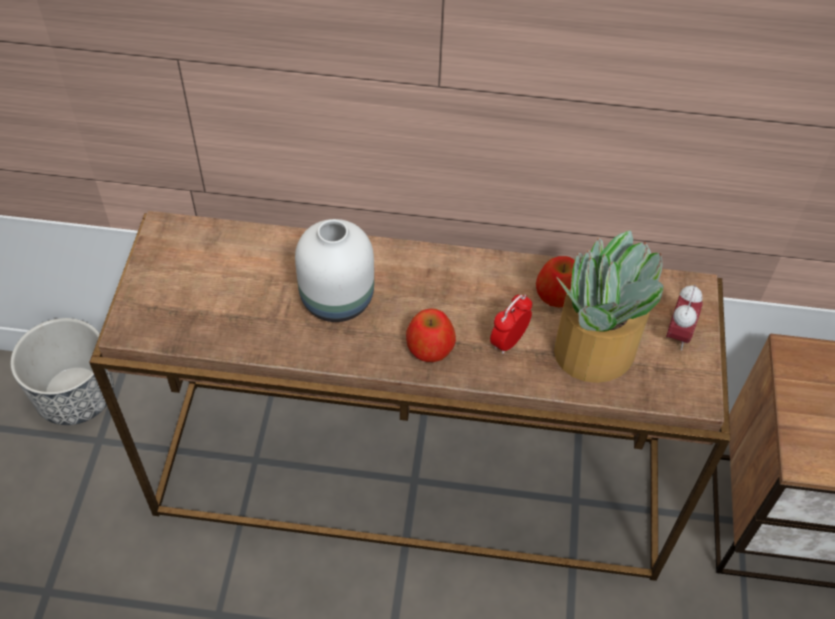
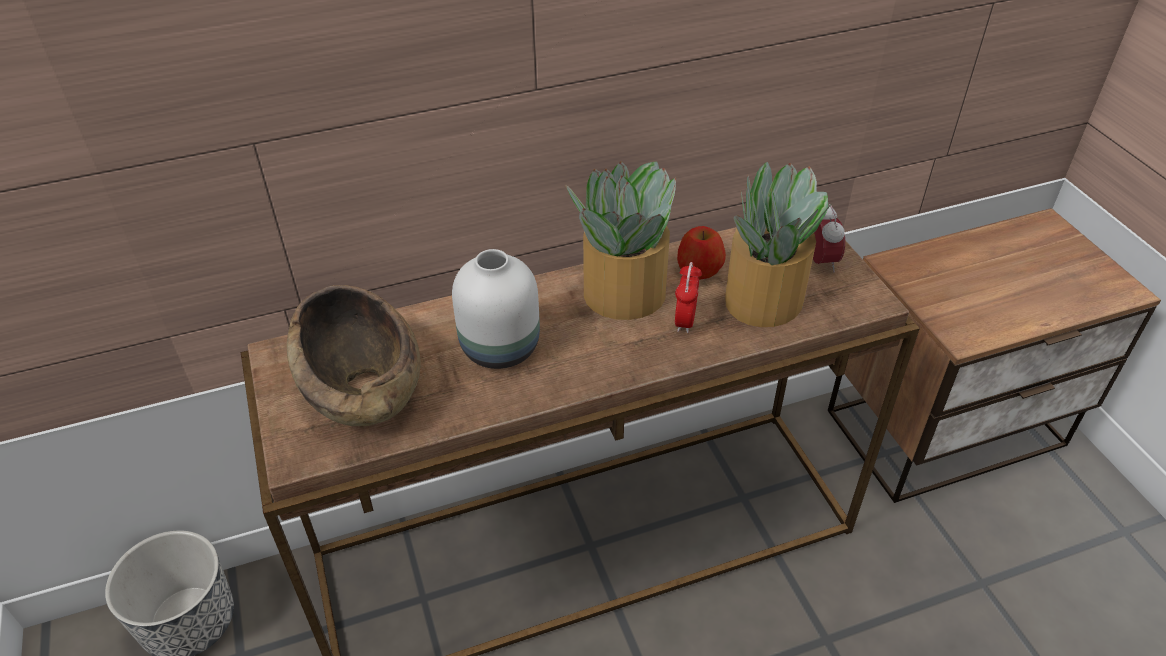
camera: 25 degrees left, 10 degrees down
(212, 286) = (362, 384): none -> brown bowl
(430, 346) = (618, 352): apple -> none
(472, 290) = (622, 294): none -> potted plant

